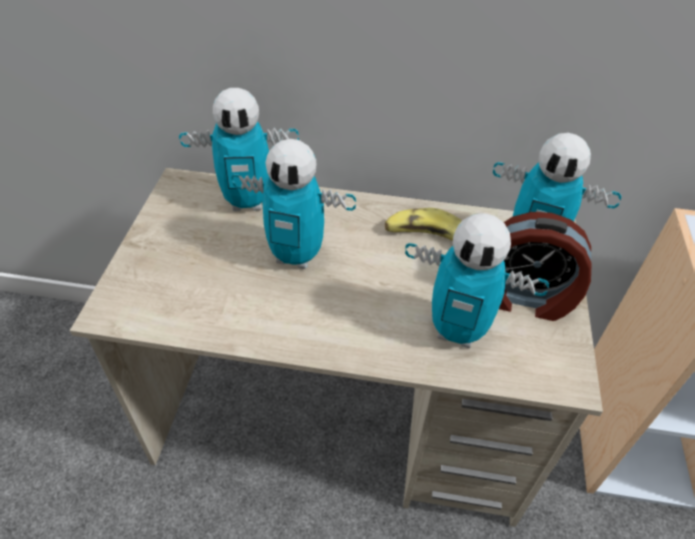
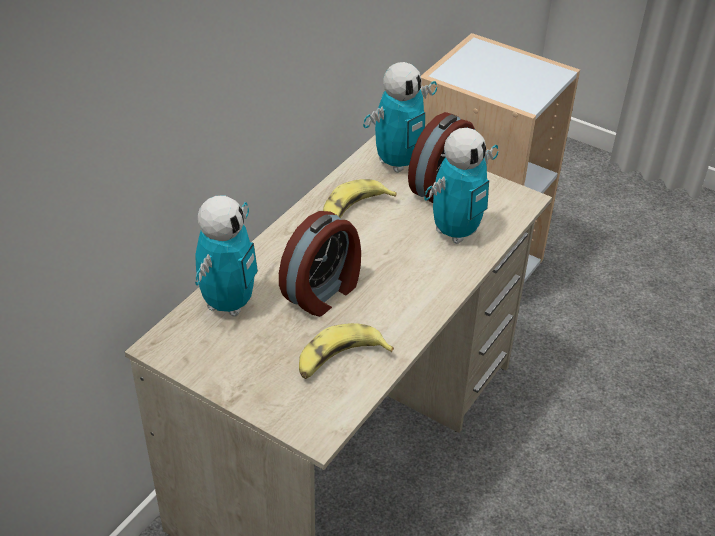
camera: 65 degrees left, 5 degrees down
(209, 297) = (339, 360): none -> banana
(296, 256) = (323, 292): toy robot -> alarm clock

